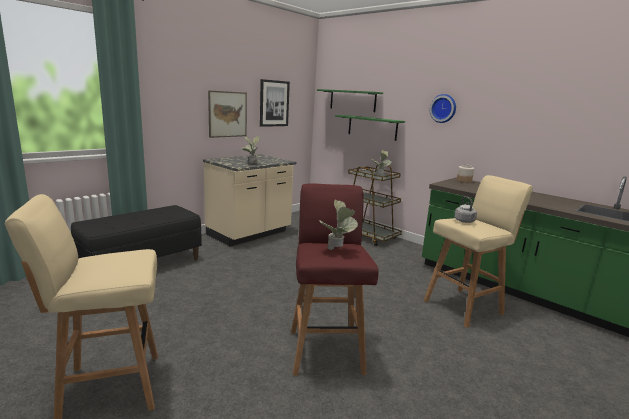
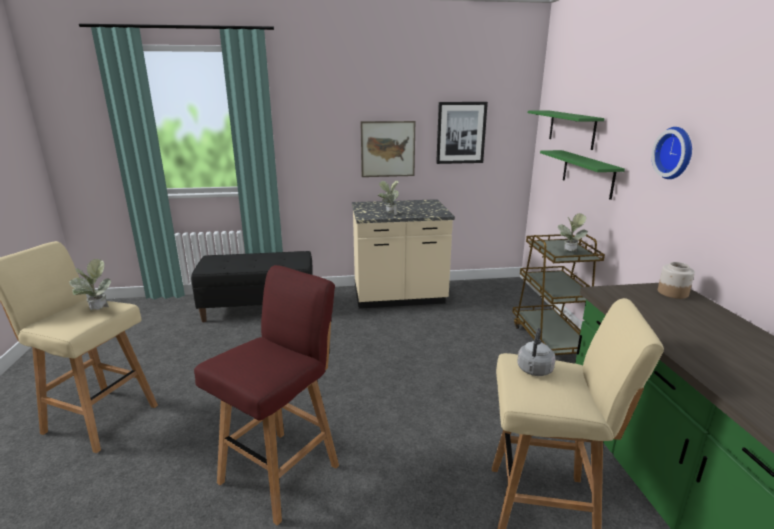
camera: 40 degrees right, 5 degrees up
(337, 250) = (257, 359): potted plant -> potted plant (97, 312)

